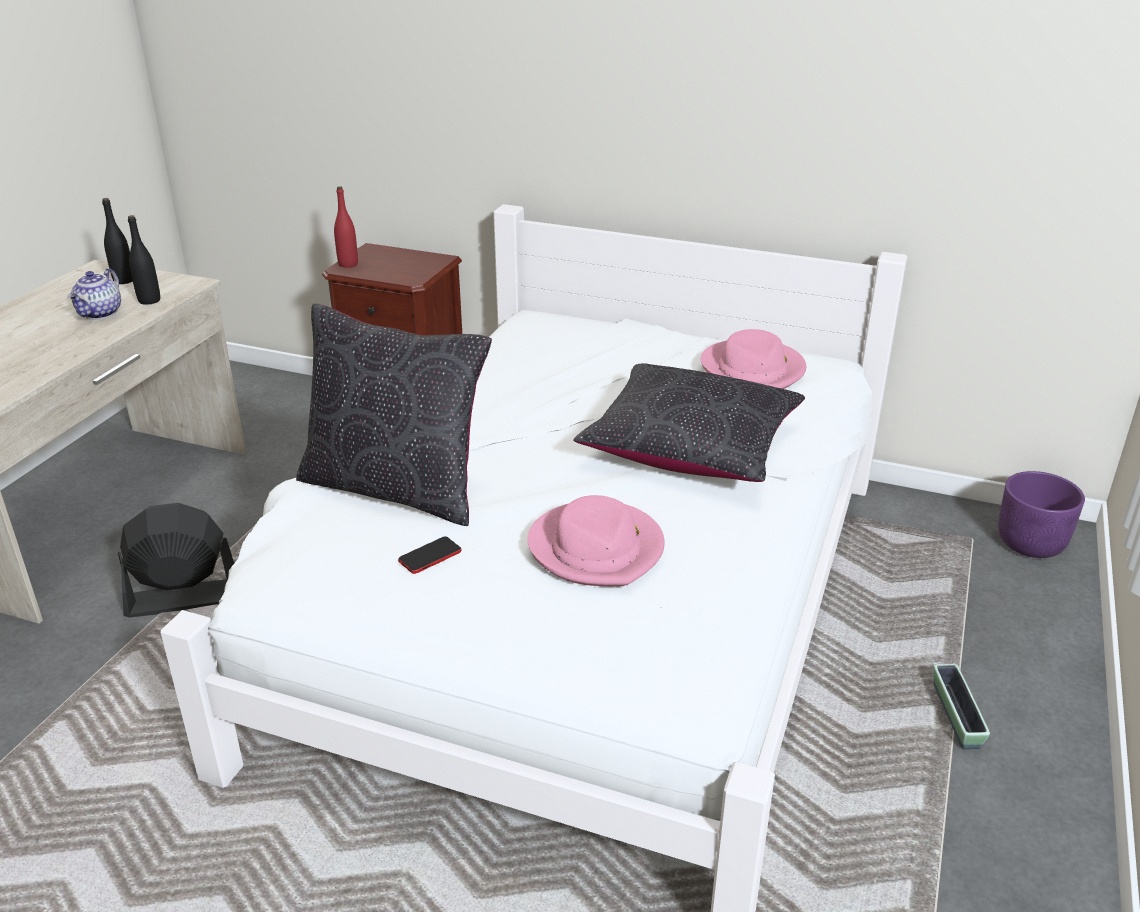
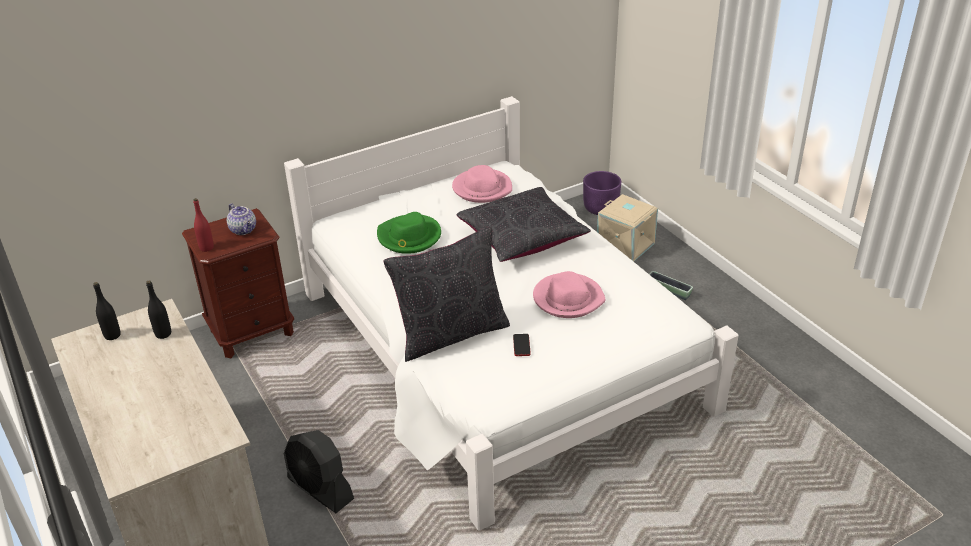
camera: 50 degrees left, 5 degrees up
(101, 313) = (154, 358): teapot -> teapot (244, 230)
(182, 598) = (320, 489): black fan -> black fan turned 75 degrees counterclockwise
(565, 370) = (409, 237): none -> green hat
(990, 612) = (626, 245): none -> beige storage box

